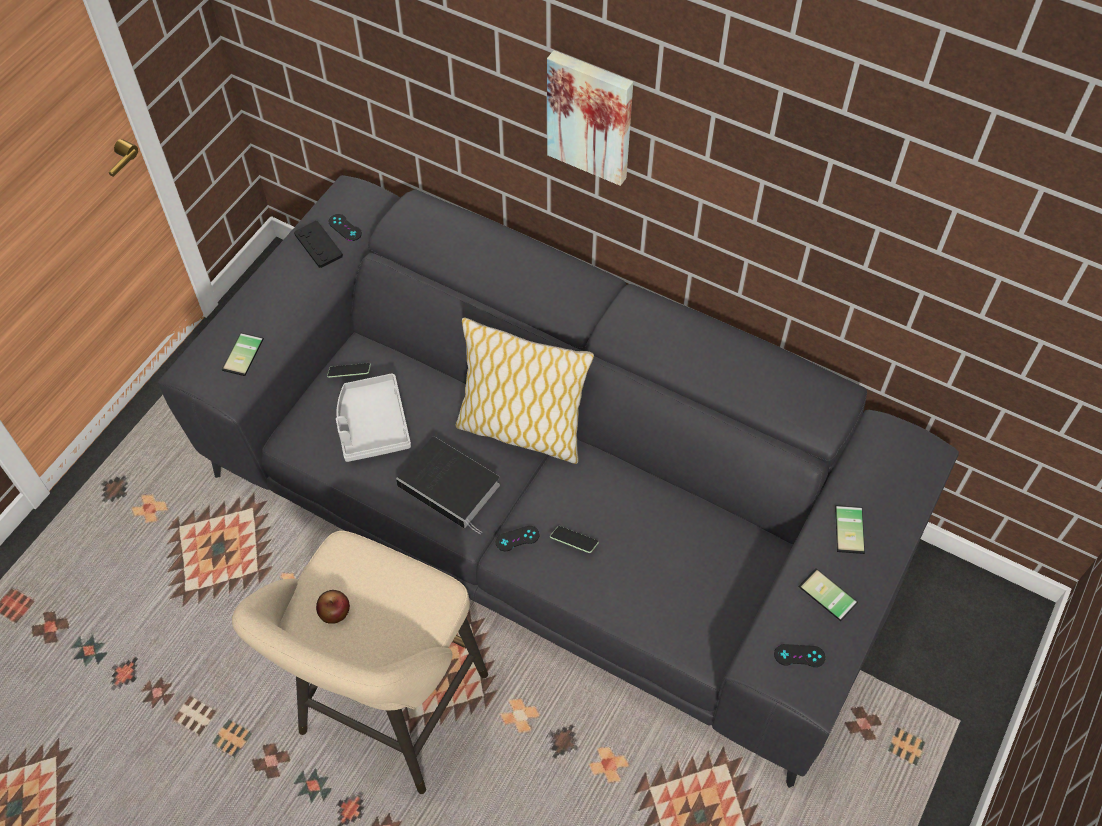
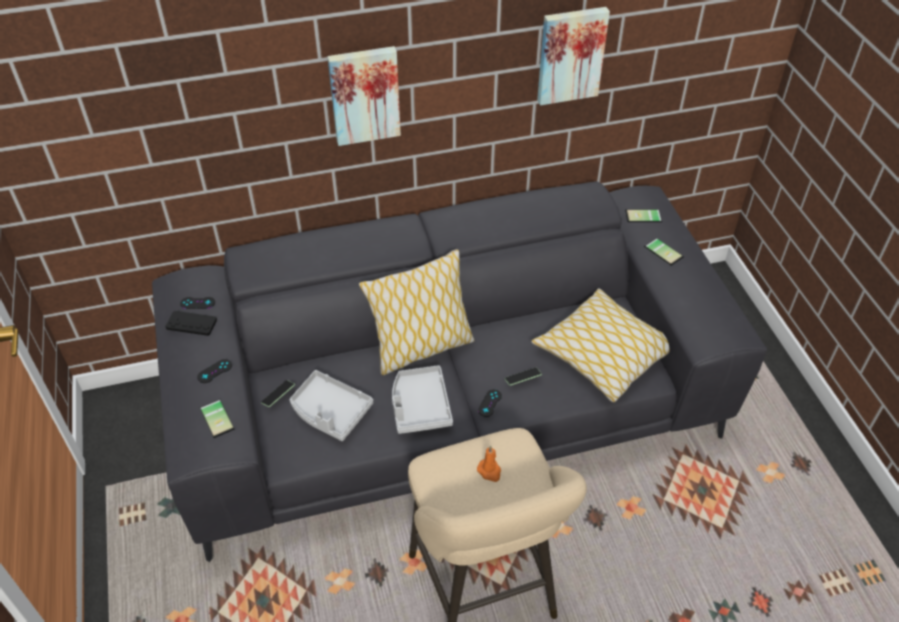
camera: 45 degrees left, 10 degrees down
(334, 611) = (471, 500): apple -> none
(380, 600) = (490, 471): none -> orange candle
(452, 486) = (420, 406): book -> grey tray
(686, 585) = (603, 354): none -> pillow
(799, 655) = (716, 323): black game controller -> black game controller (214, 371)
(826, 596) = (692, 288): phone -> phone (643, 217)
(863, 216) = (570, 54): none -> picture

